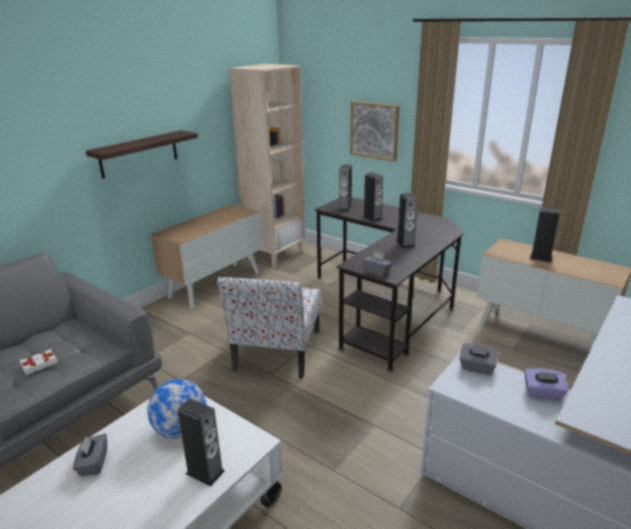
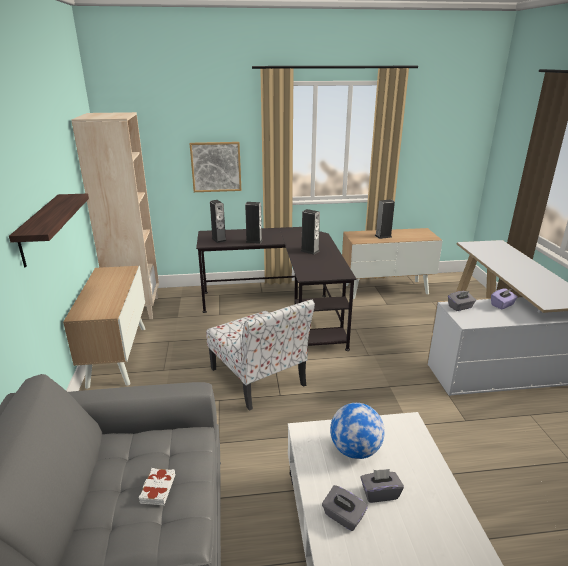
camera: 45 degrees left, 0 degrees up
(205, 472) = (416, 460): speaker -> none
(376, 272) = (330, 275): grey tissue box -> grey tissue box (380, 493)

